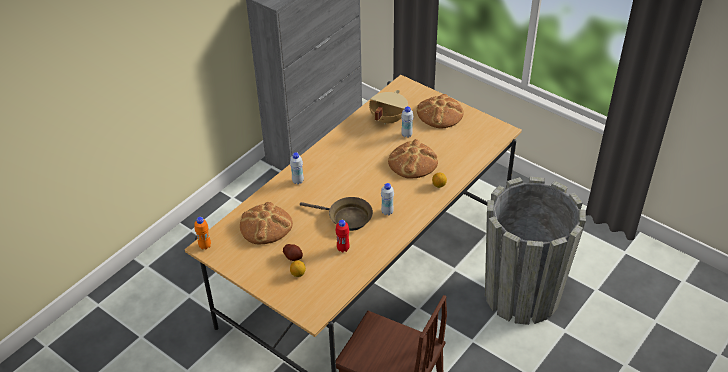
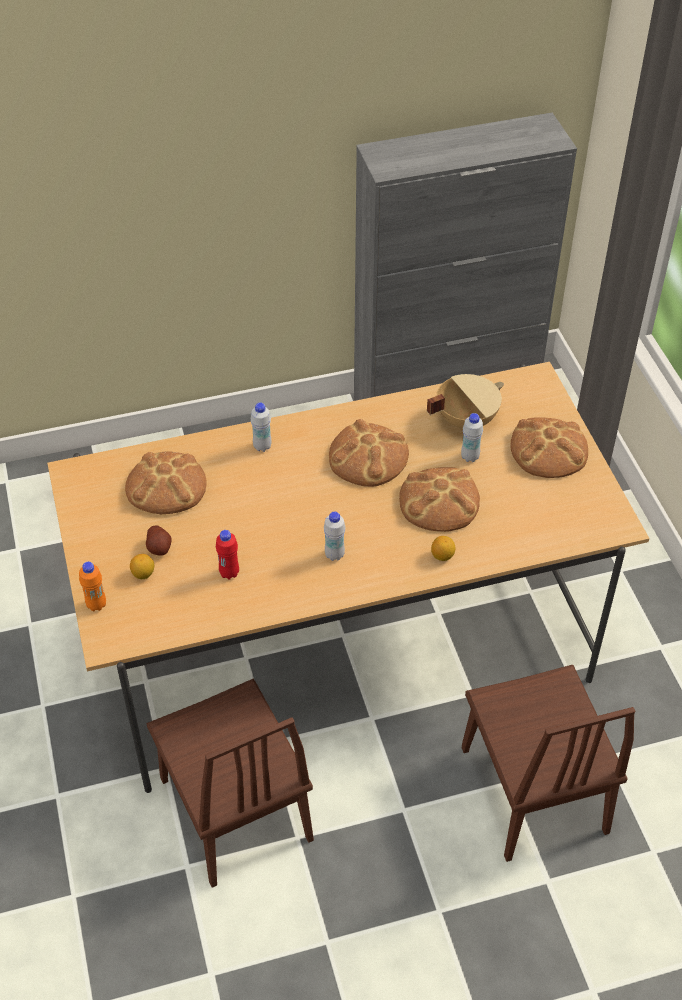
camera: 35 degrees right, 5 degrees up
(205, 246) = (73, 472): orange bottle -> orange bottle (96, 605)
(346, 218) = (274, 532): brown frying pan -> none
(357, 159) = (368, 457): none -> bread
(521, 294) = (533, 789): grey planter -> brown chair

